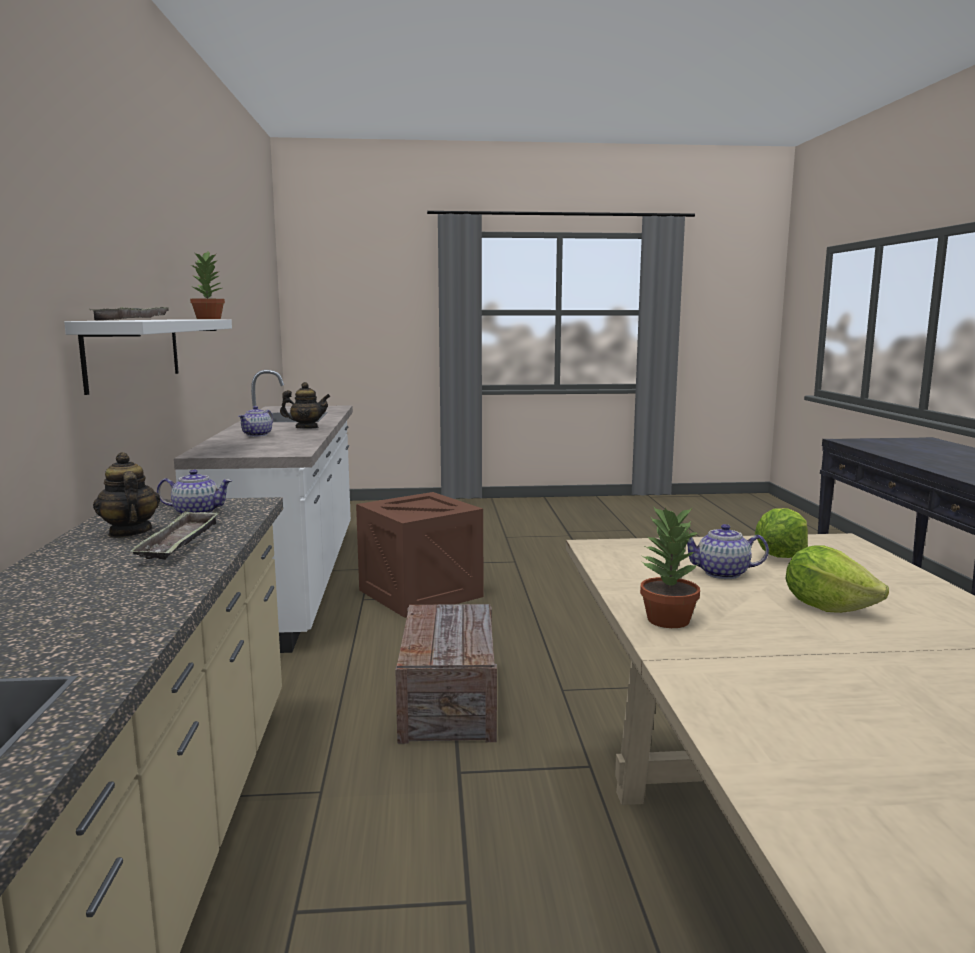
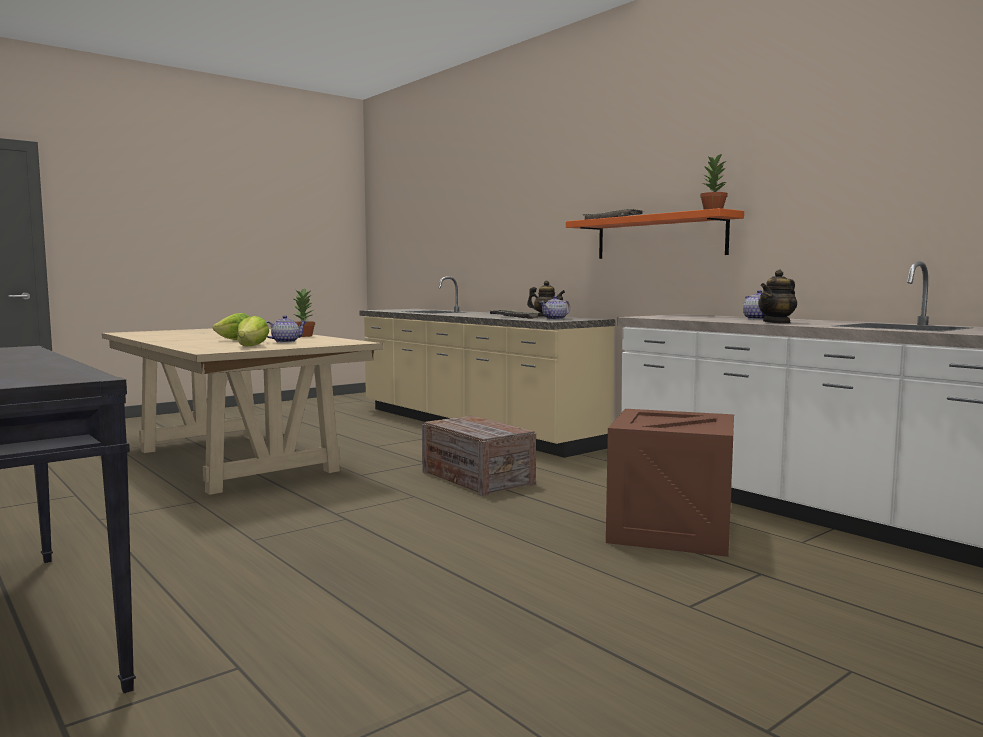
camera: 145 degrees right, 5 degrees down
(135, 351) = (659, 237): white shelf -> orange shelf

